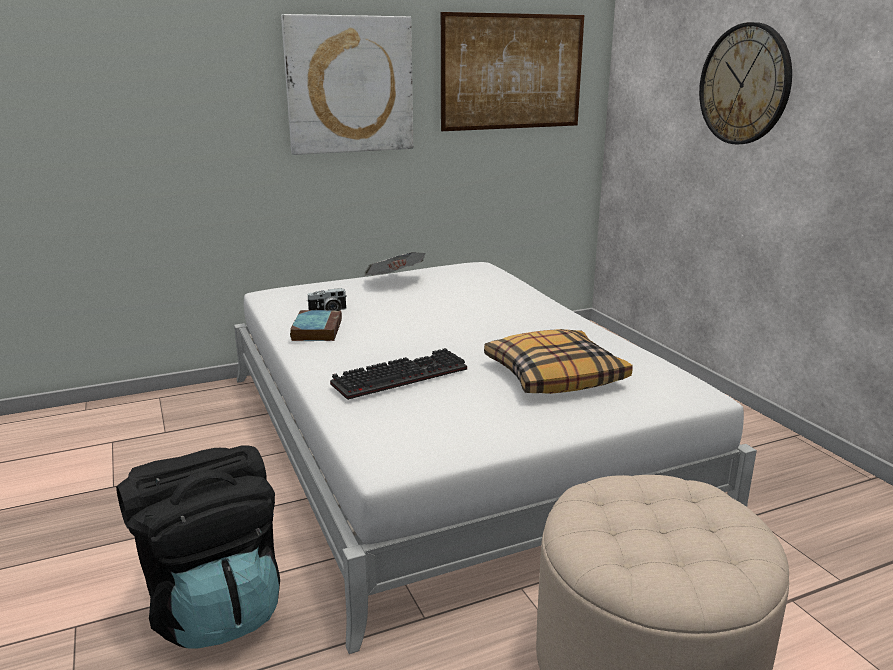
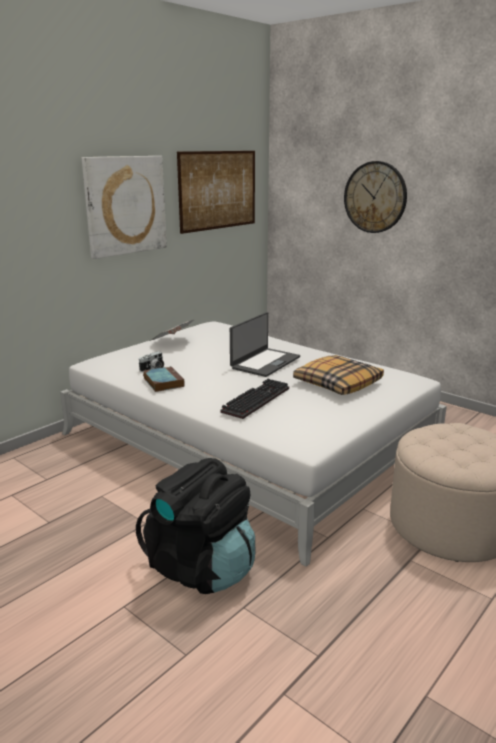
camera: 25 degrees left, 0 degrees up
(480, 326) = (265, 362): none -> laptop

